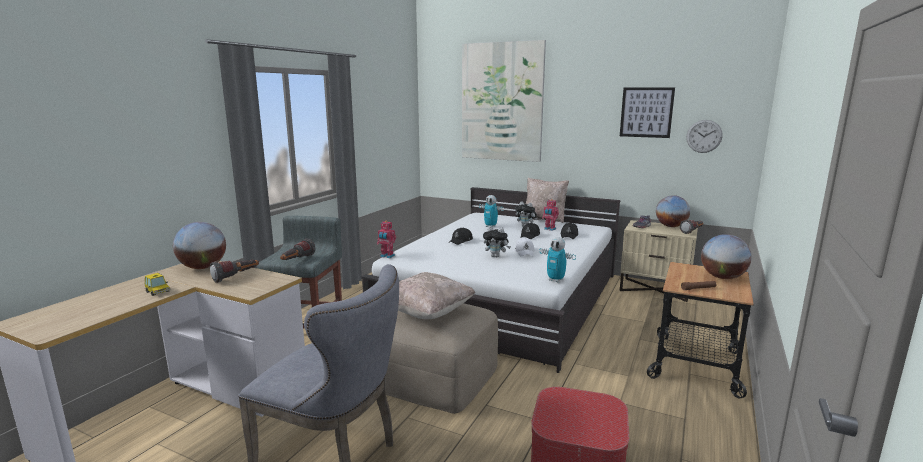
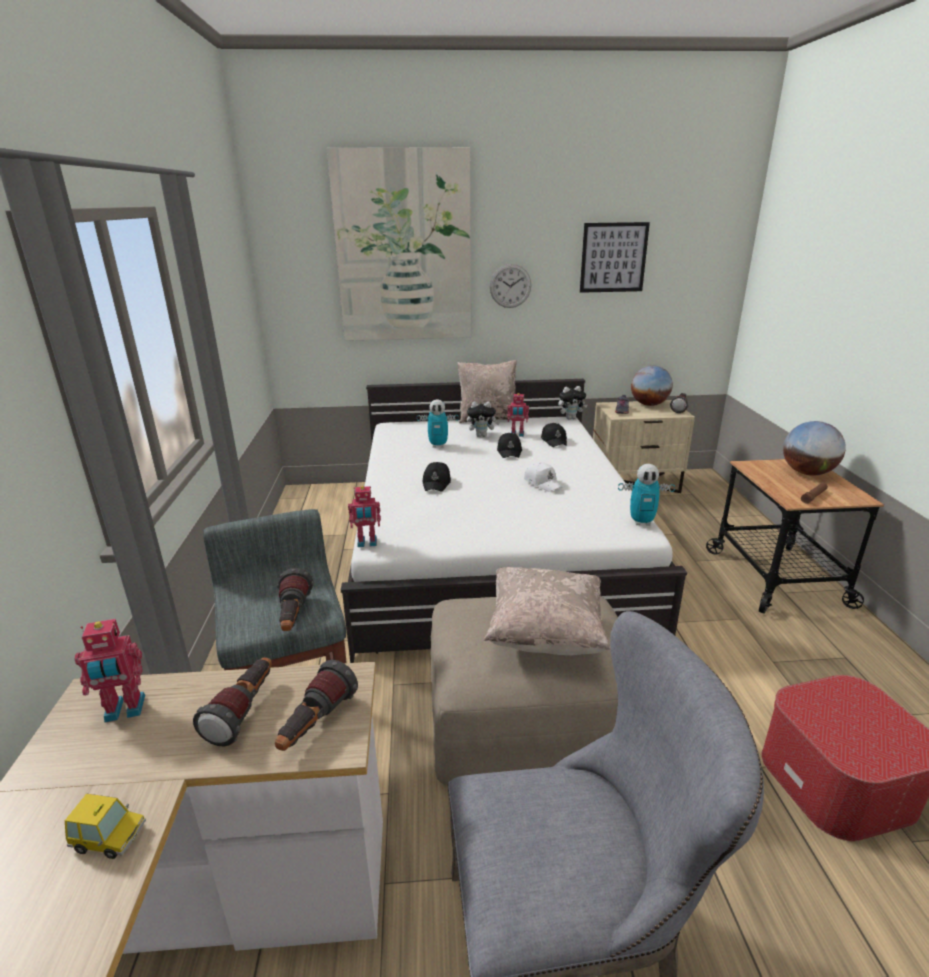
camera: 30 degrees left, 10 degrees up
(203, 267) = (124, 710): globe -> toy robot
(252, 286) = (315, 725): none -> flashlight
(496, 256) = (518, 500): plush toy -> plush toy (570, 418)
(704, 136) = (681, 286): wall clock -> wall clock (510, 286)

